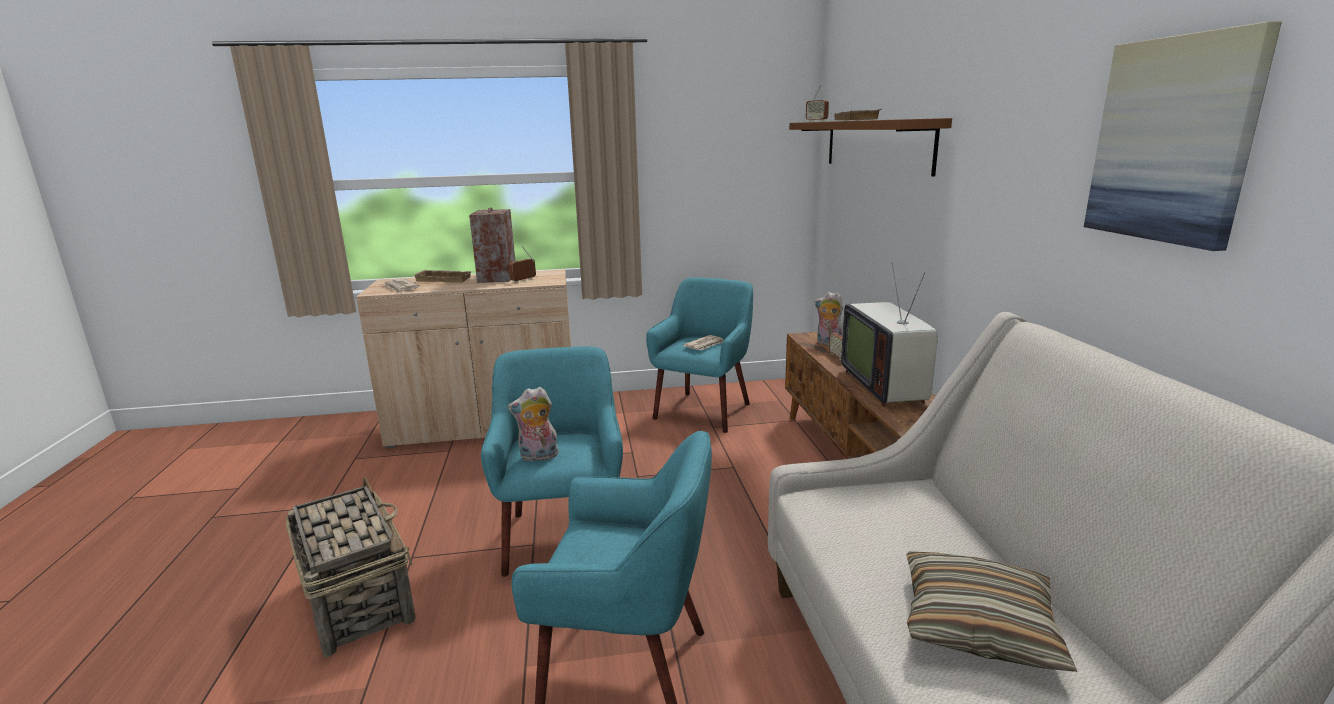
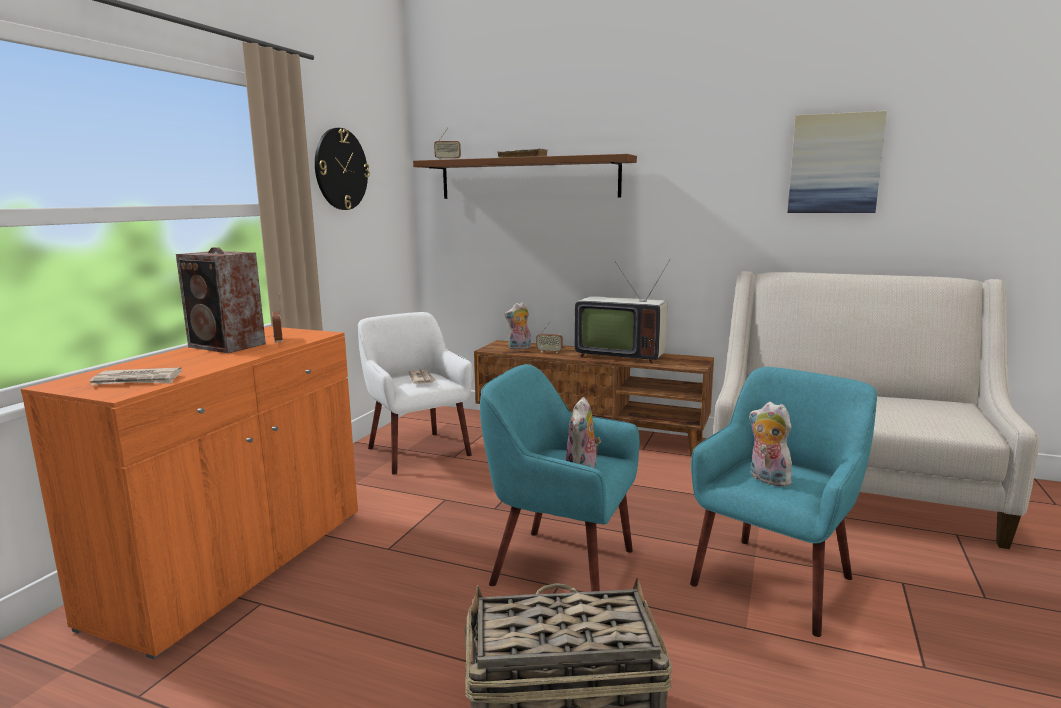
camera: 60 degrees left, 5 degrees down
(445, 279) = (160, 361): beige tray -> none
(485, 426) = (236, 565): beige cabinet -> orange cabinet
(595, 546) = (766, 479): none -> plush toy
(696, 137) = (341, 169): none -> wall clock
(704, 411) = (417, 451): turquoise armchair -> white armchair
(978, 625) = (907, 411): pillow -> none

